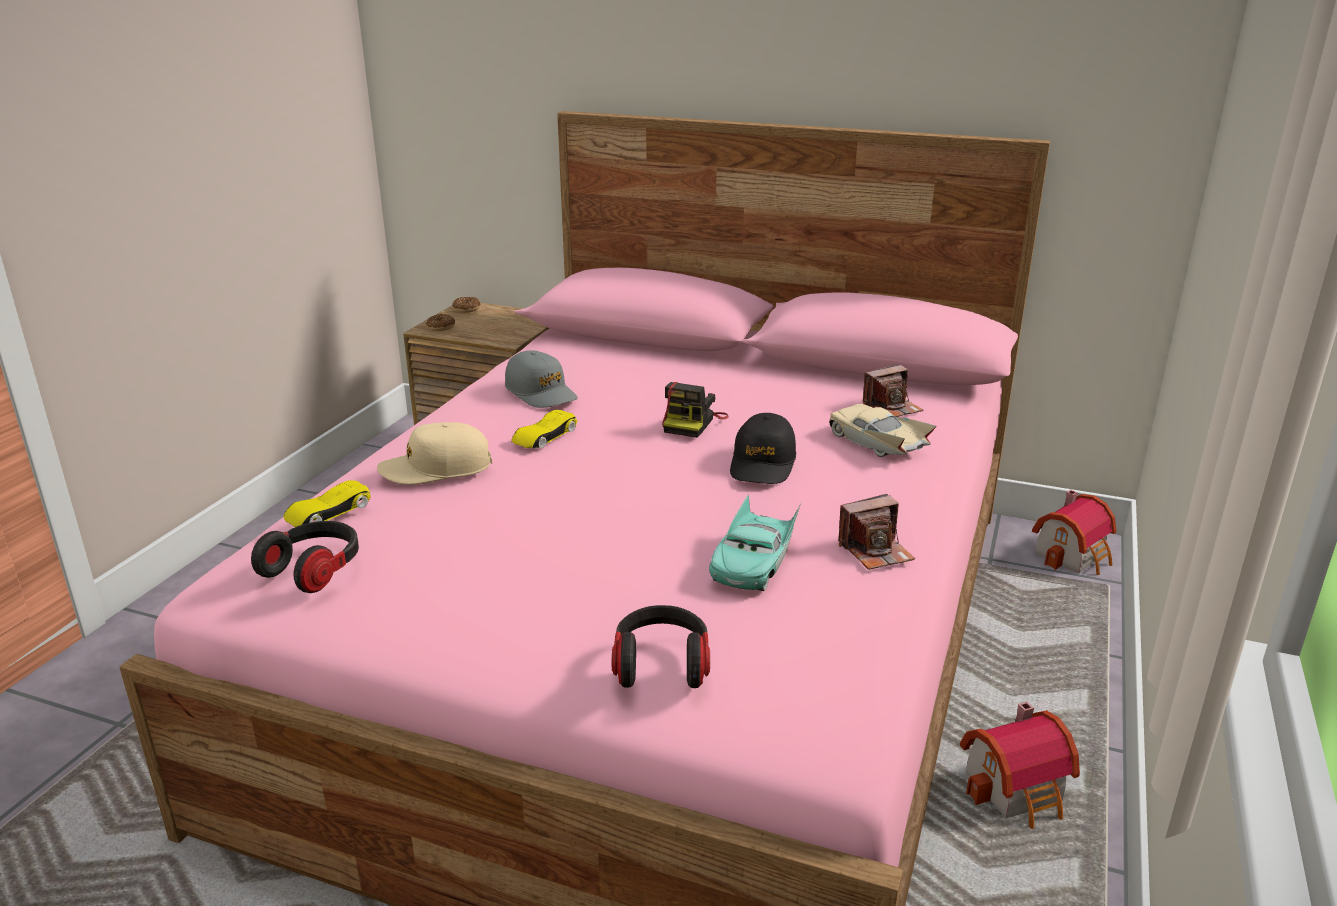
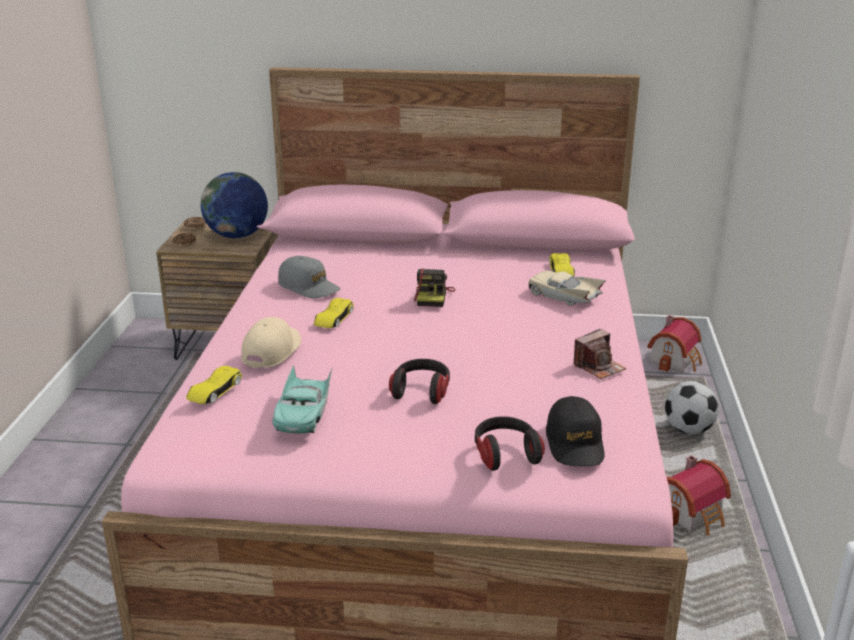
camera: 15 degrees left, 0 degrees up
(314, 570) = (233, 431): headphones -> headphones (421, 391)
(436, 468) = (272, 350): beige cap -> beige cap turned 135 degrees clockwise
(507, 324) = (237, 236): none -> globe
(754, 561) = (526, 384): turquoise toy car -> turquoise toy car (304, 413)
(763, 463) = (496, 319): black cap -> black cap (575, 443)
(892, 407) = (561, 270): camera -> yellow toy car
(1058, 659) = (688, 430): none -> football

